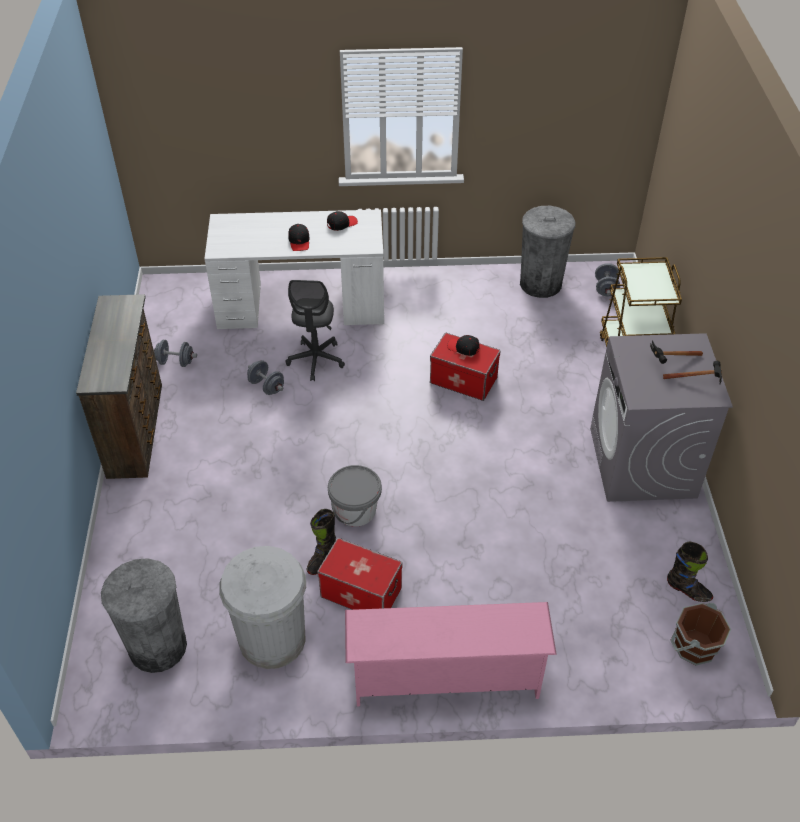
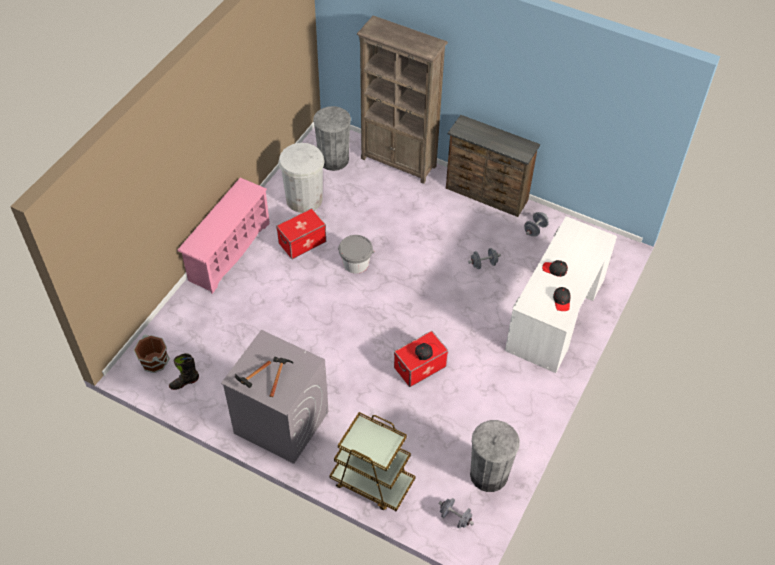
camera: 120 degrees right, 5 degrees up
(119, 555) = (399, 162): none -> brown bookcase
(316, 360) = (491, 298): grey office chair -> none
(321, 559) = (335, 236): black boot -> none

